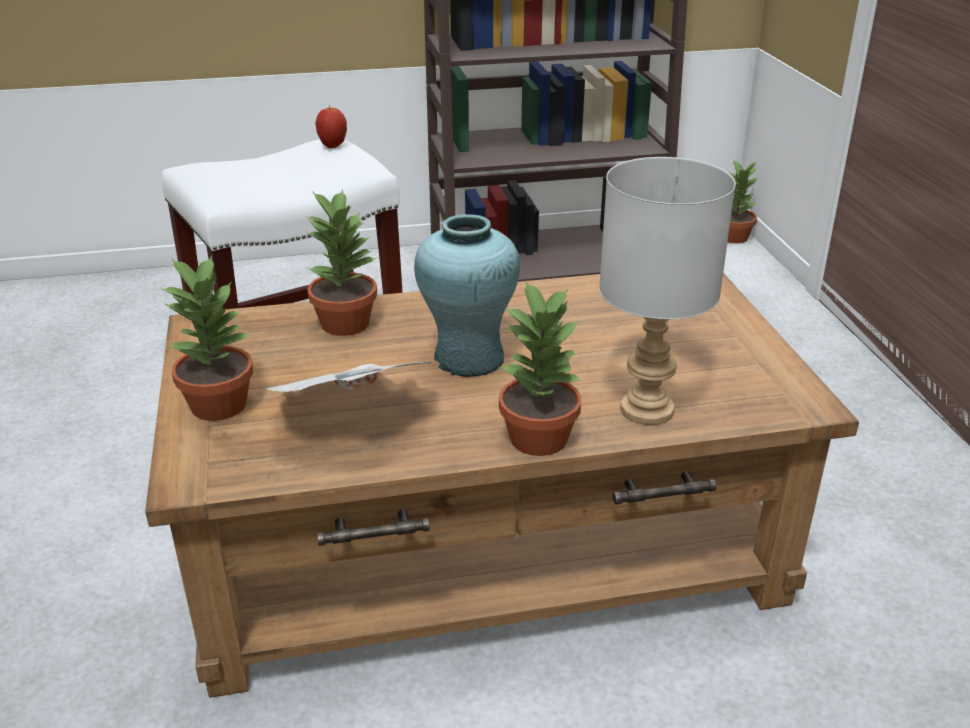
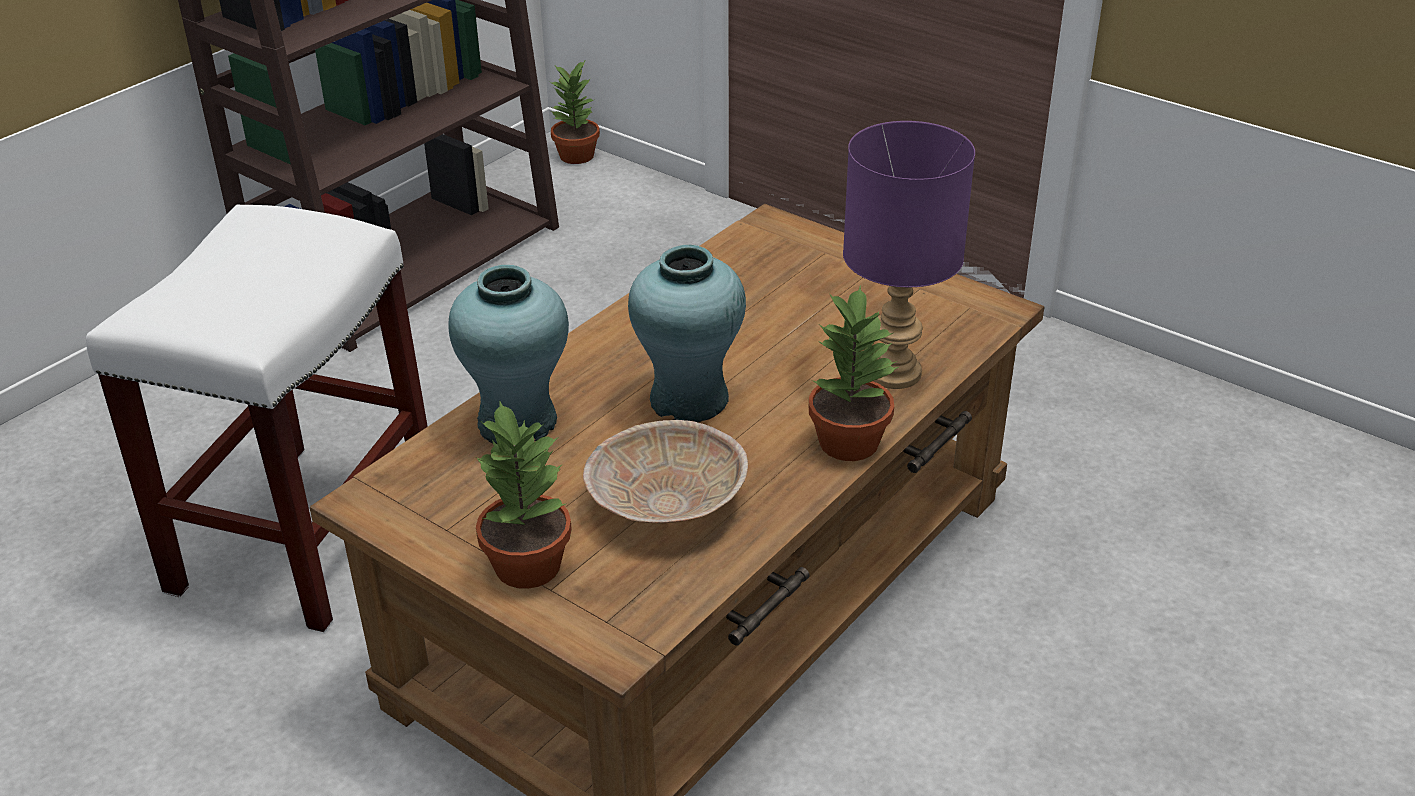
camera: 40 degrees left, 5 degrees up
(333, 146) = (277, 219): apple -> none
(345, 323) = (518, 422): potted plant -> turquoise vase
(352, 413) = (664, 504): newspaper -> beige bowl
(645, 410) = (894, 374): grey table lamp -> purple table lamp

